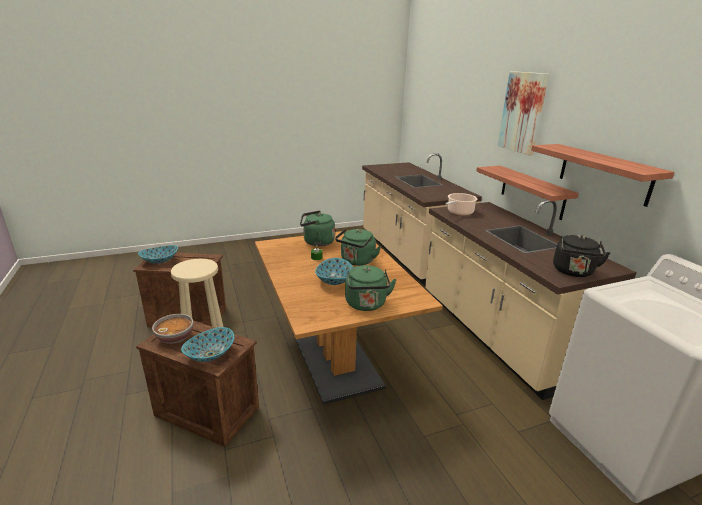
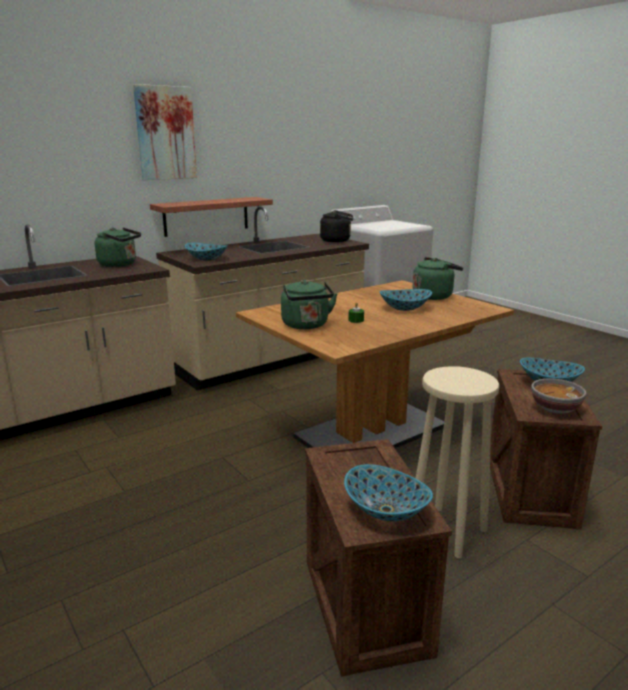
camera: 105 degrees left, 5 degrees down
(357, 261) = (347, 305): green kettle -> green kettle (120, 264)
(459, 212) = (207, 259): cooking pot -> bowl
(604, 173) = (271, 172): shelf -> none

